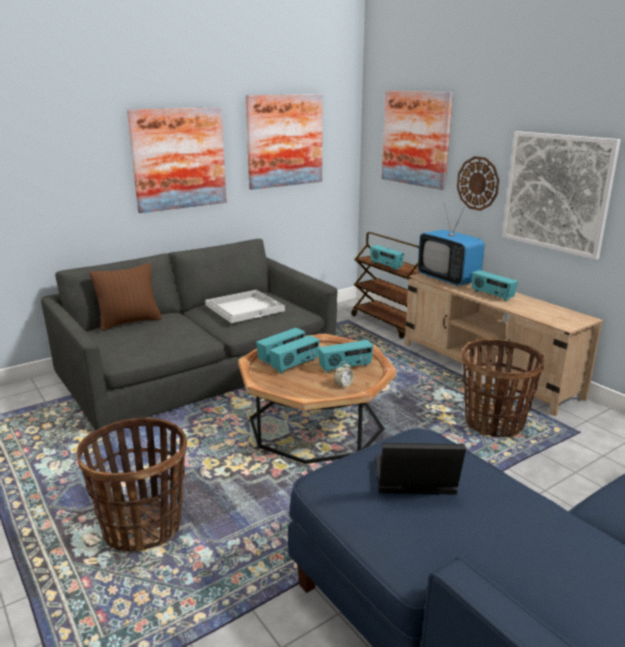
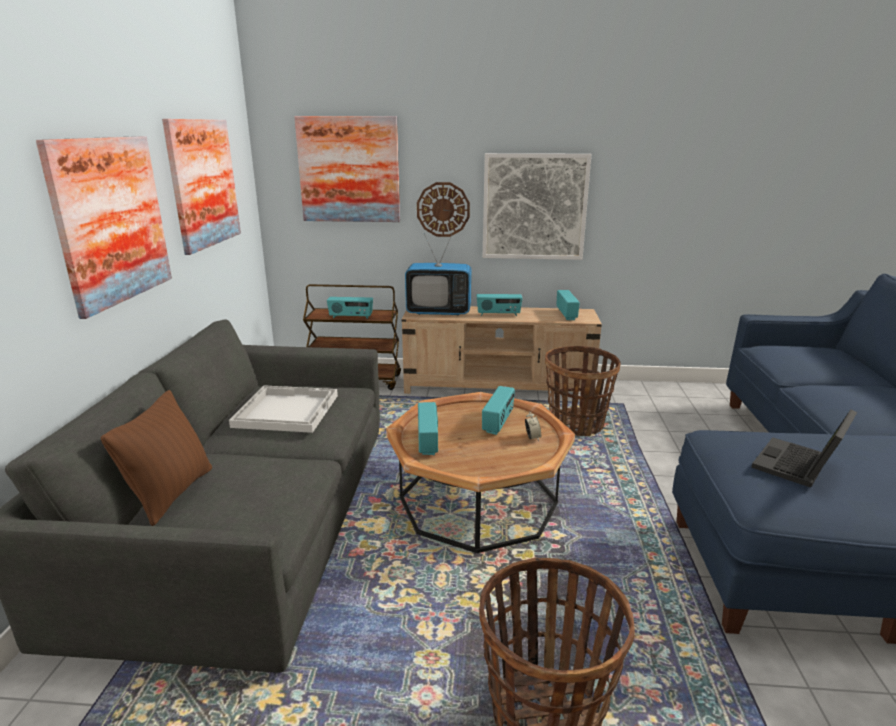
camera: 50 degrees left, 0 degrees up
(295, 365) = (458, 442): radio -> radio (567, 314)

